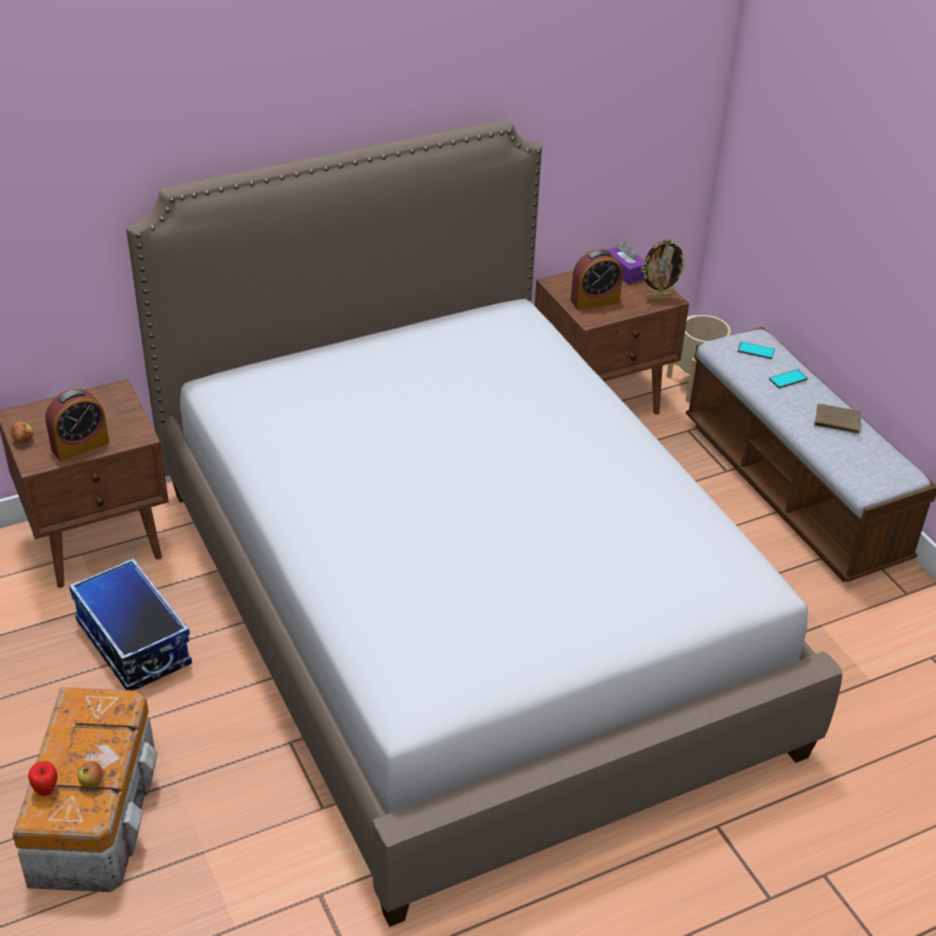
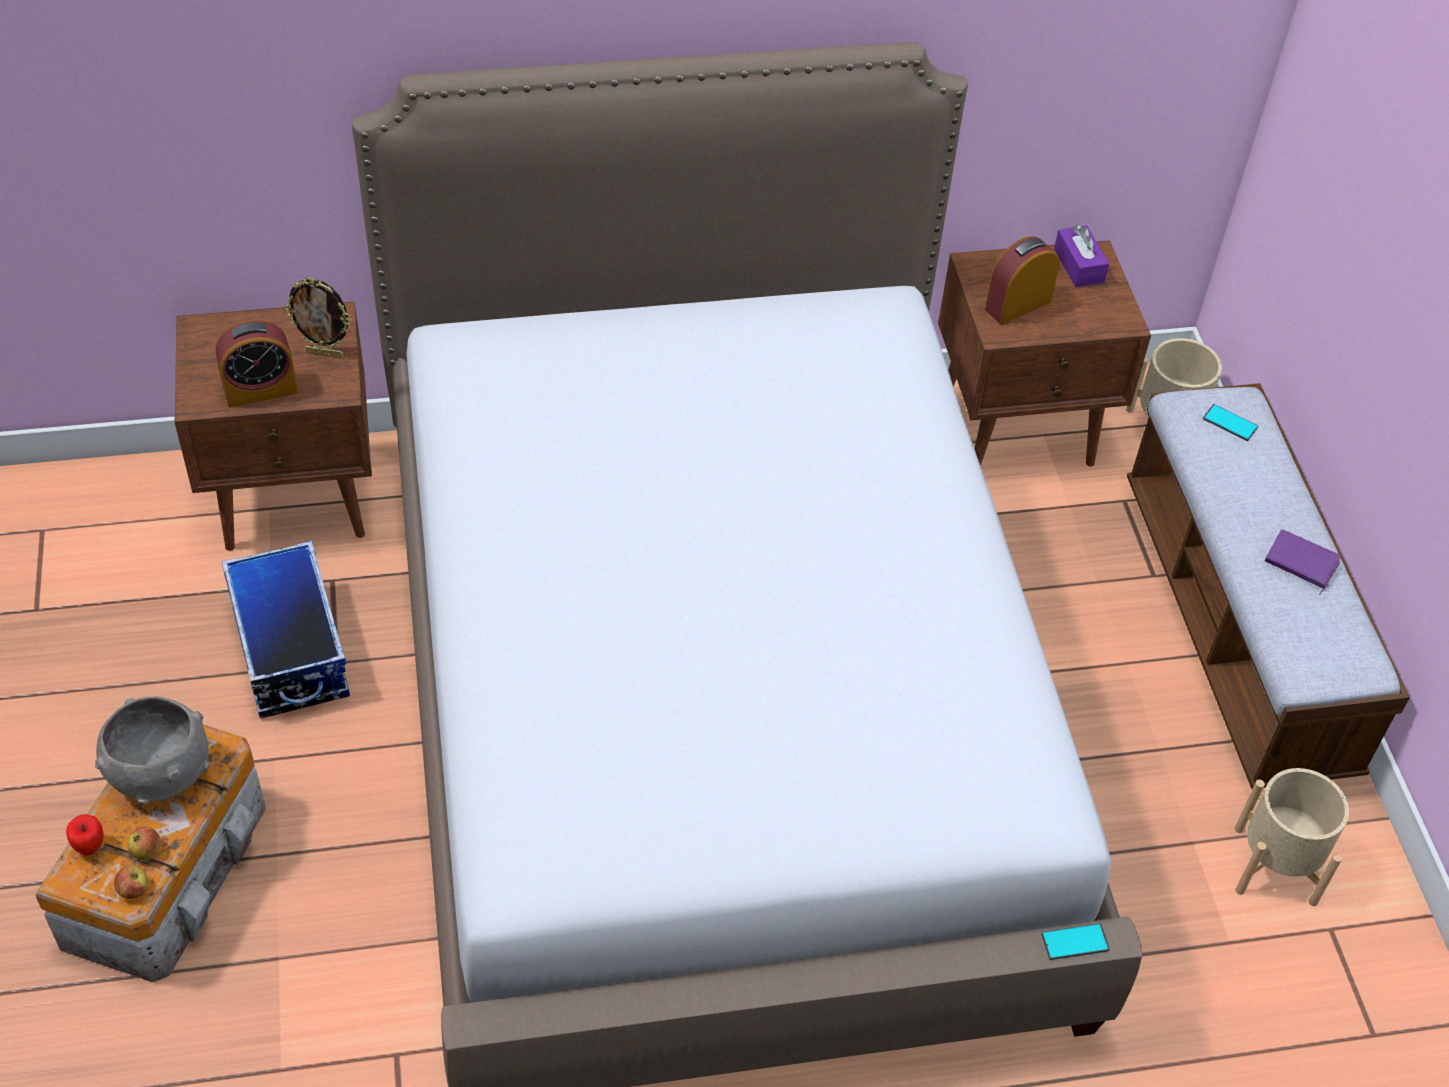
camera: 15 degrees right, 10 degrees up
(23, 440) = (195, 366): apple -> apple (134, 890)
(82, 728) = (160, 774): none -> grey bowl
(595, 301) = (1017, 305): alarm clock -> alarm clock turned 150 degrees clockwise
(659, 297) = (1111, 317): picture frame -> picture frame (324, 353)
(788, 379) = (1257, 479): phone -> phone (1075, 942)
(837, 422) = (1300, 563): brown book -> purple book
(879, 626) = (1275, 864): none -> beige planter

